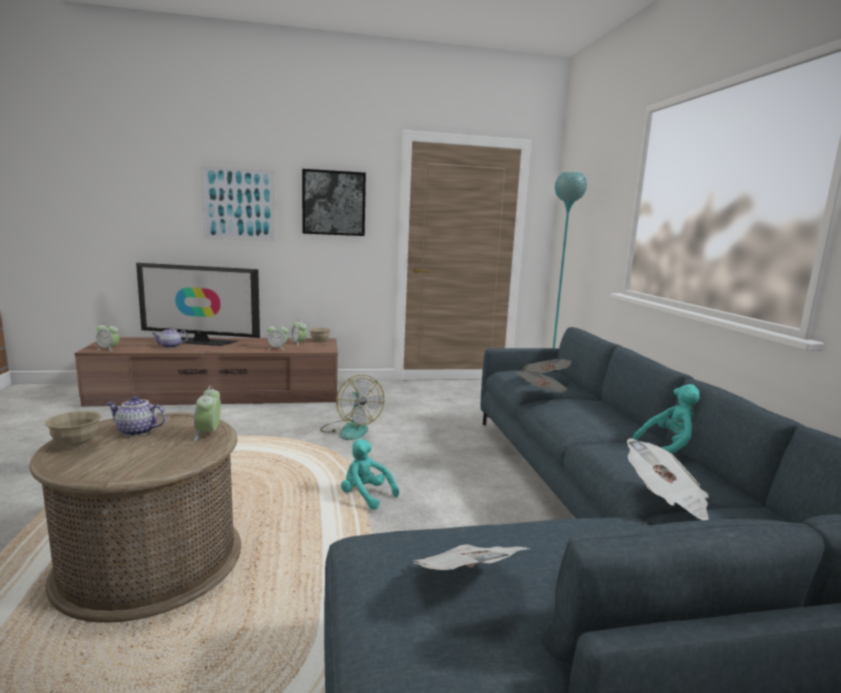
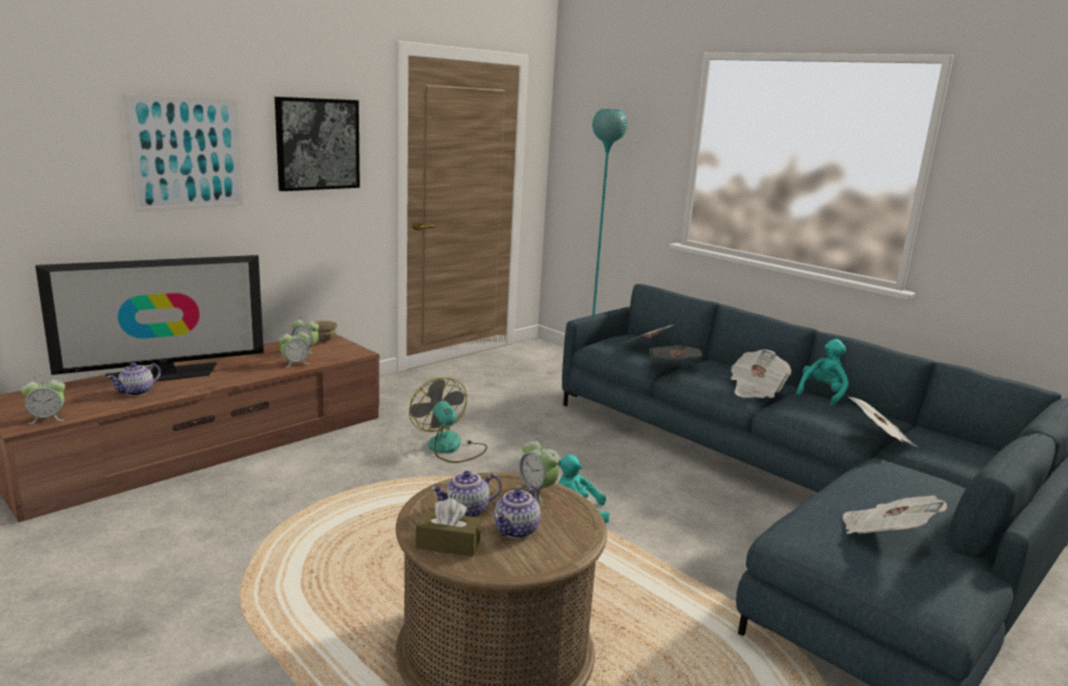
camera: 35 degrees left, 5 degrees up
(76, 443) = (448, 544): beige bowl -> brown tissue box
(133, 451) = (517, 531): none -> teapot
(350, 429) = (450, 448): fan -> fan turned 150 degrees counterclockwise
(595, 427) = (755, 390): none -> newspaper

